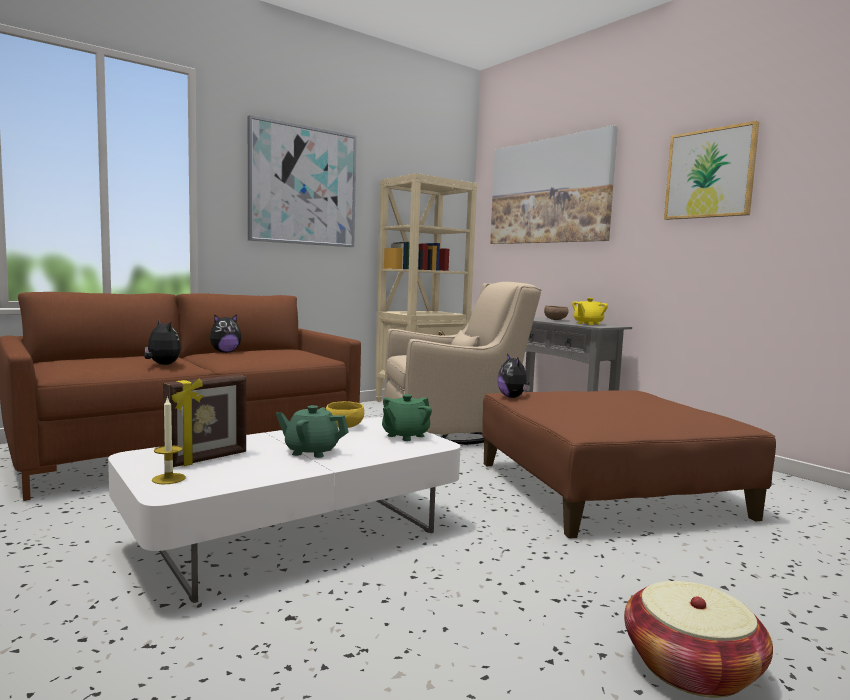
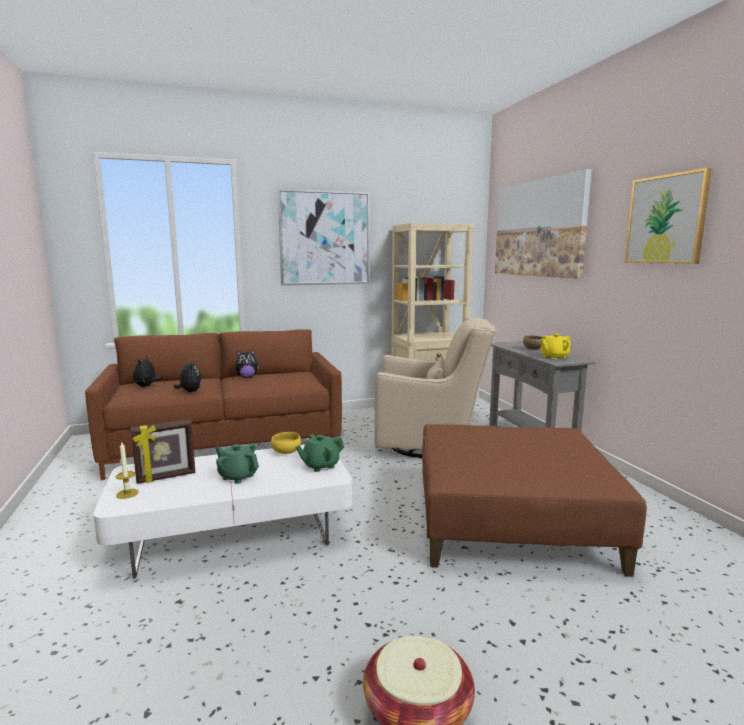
camera: 20 degrees right, 5 degrees up
(513, 397) = (438, 432): plush toy -> plush toy (147, 386)

